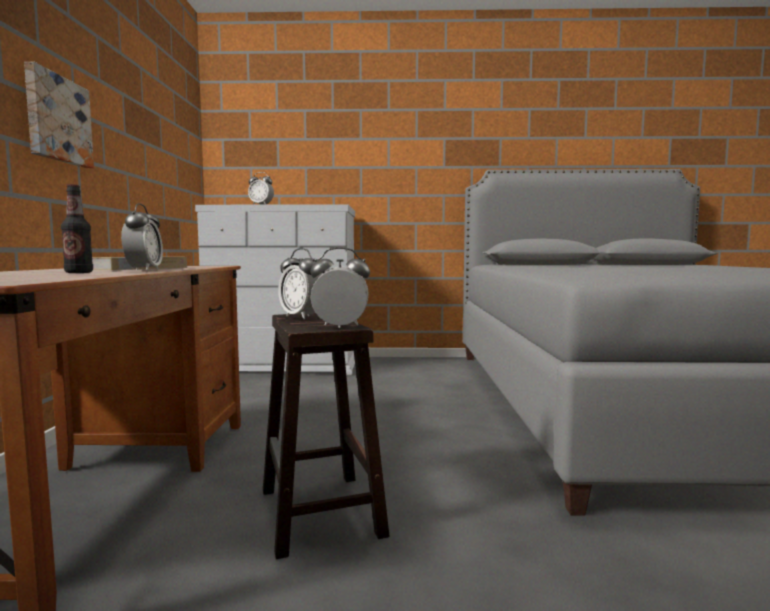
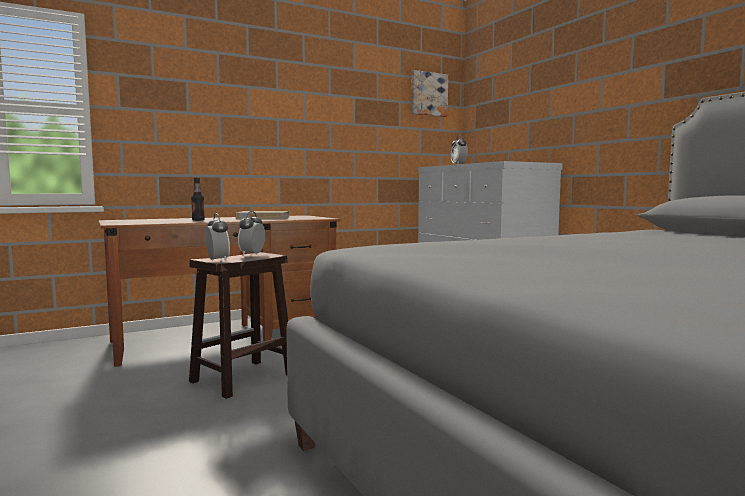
camera: 60 degrees right, 0 degrees up
(57, 119) = (286, 129): picture -> picture (428, 94)
(144, 270) = (239, 220): alarm clock -> none

